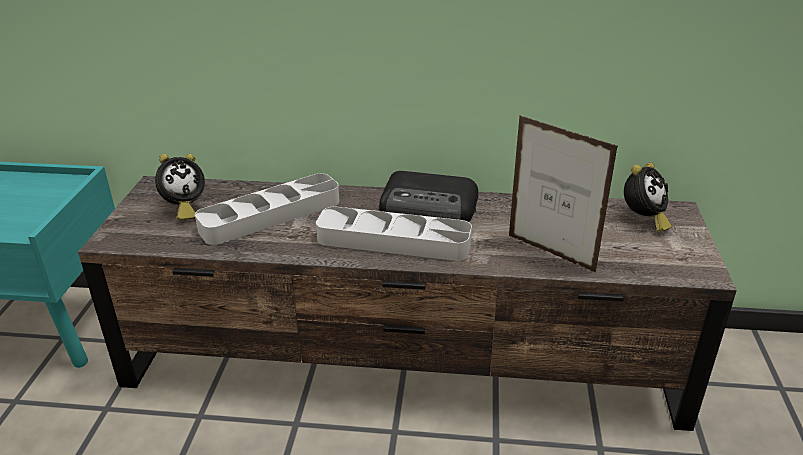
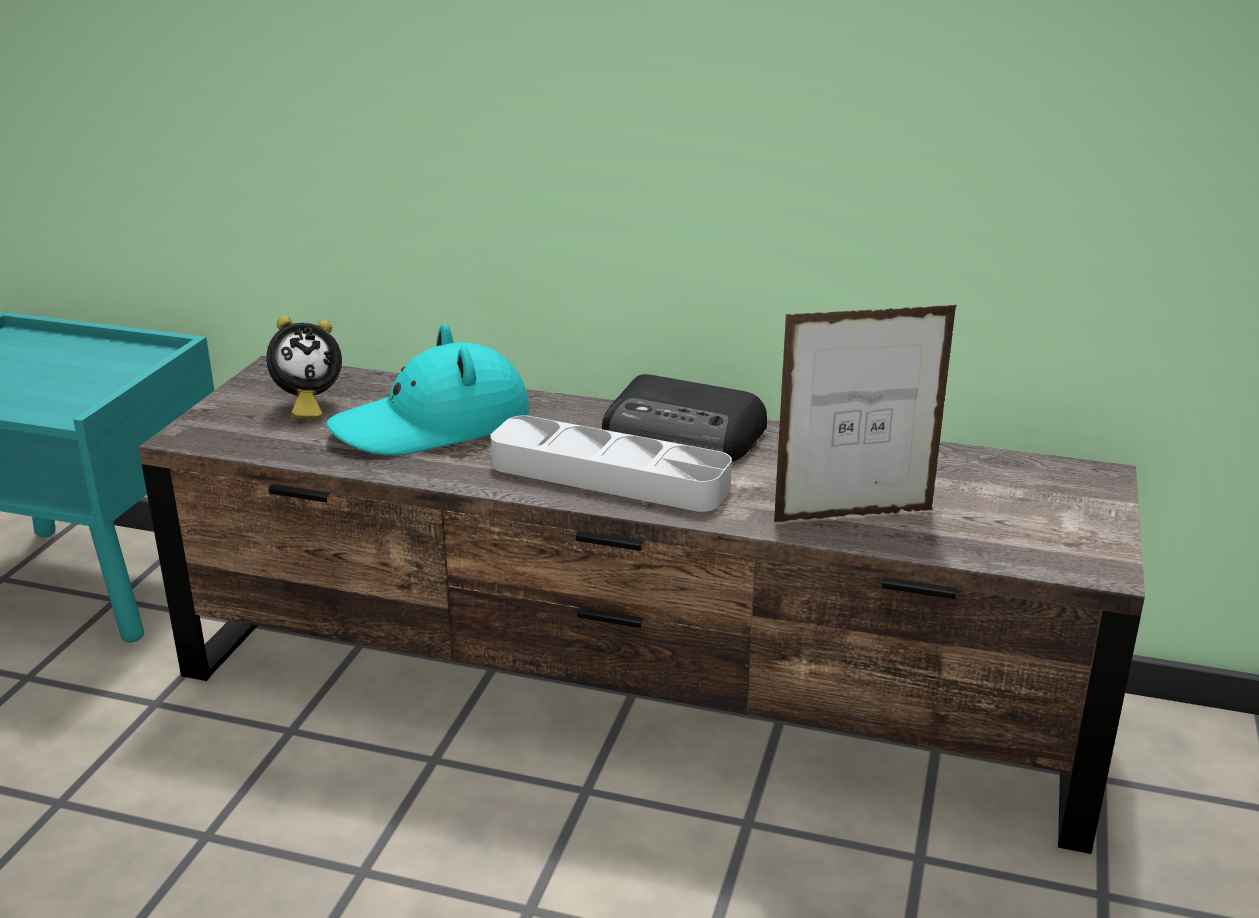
camera: 10 degrees right, 5 degrees down
(271, 215) = (433, 424): grey tray -> turquoise hat
(550, 253) = (854, 516): picture frame -> picture frame turned 60 degrees counterclockwise
(643, 220) = (1030, 484): alarm clock -> none

